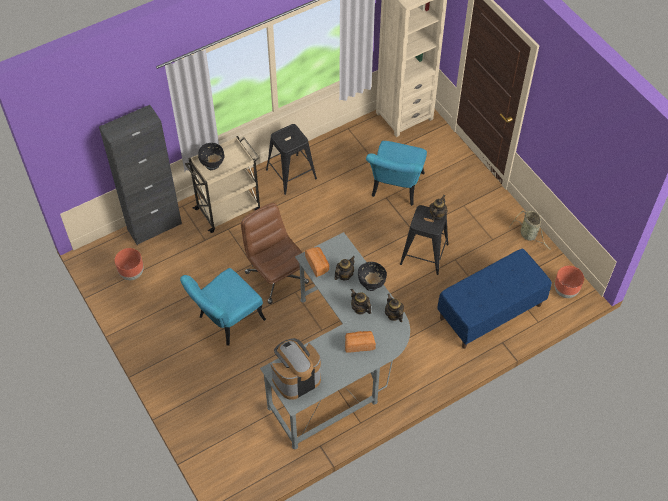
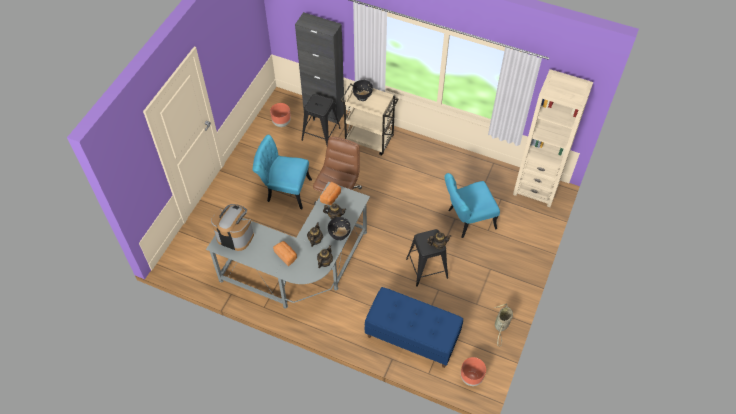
camera: 55 degrees right, 0 degrees up
(291, 174) = (425, 155): black stool -> black stool (320, 134)

